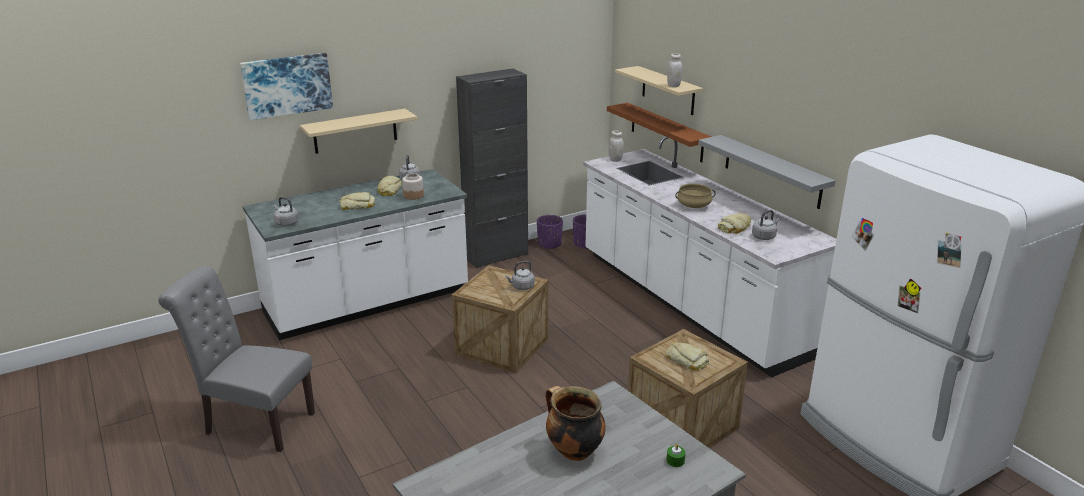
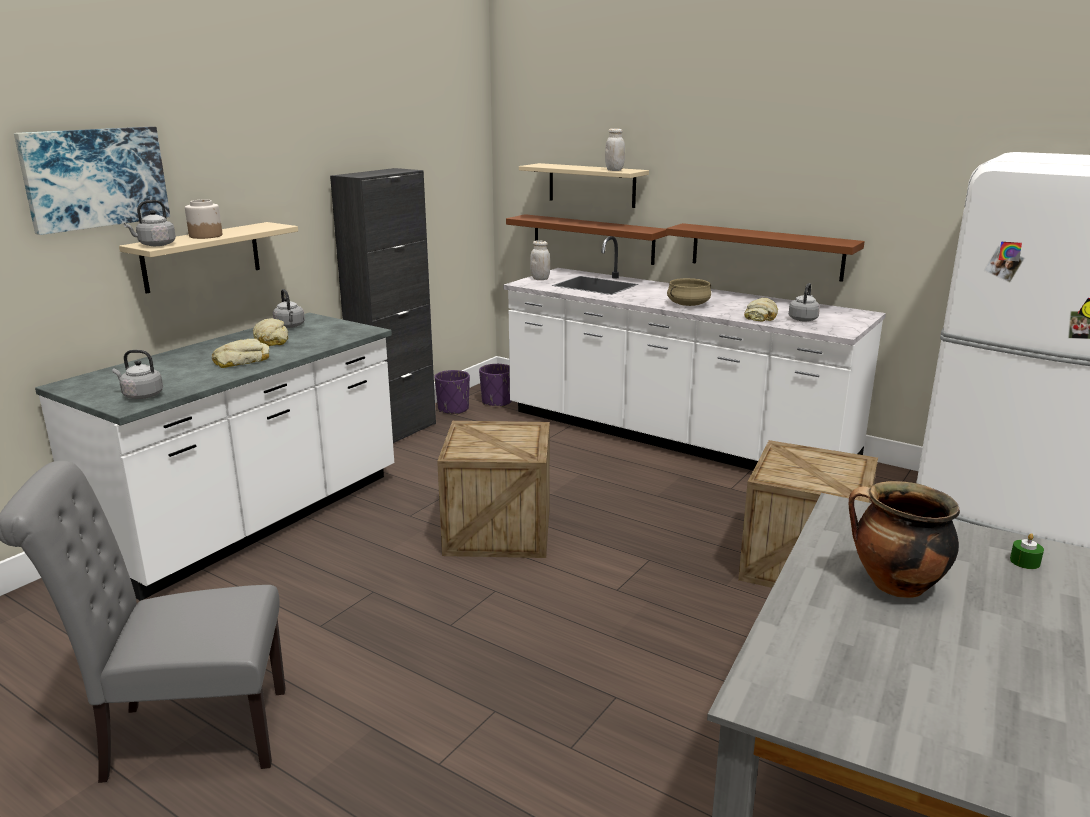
camera: 25 degrees left, 5 degrees down
(413, 195) = (316, 340): jar -> jar (206, 236)
(521, 287) = (525, 435): grey kettle -> grey kettle (155, 245)
(687, 360) = (815, 470): bread -> none
(772, 171) = (766, 251): grey shelf -> brown shelf

